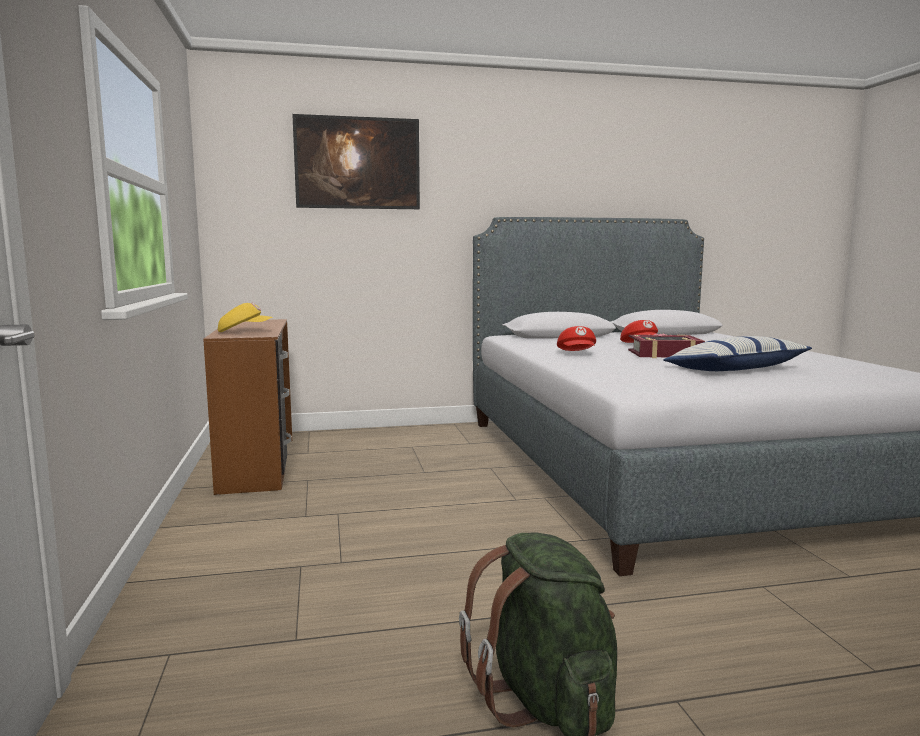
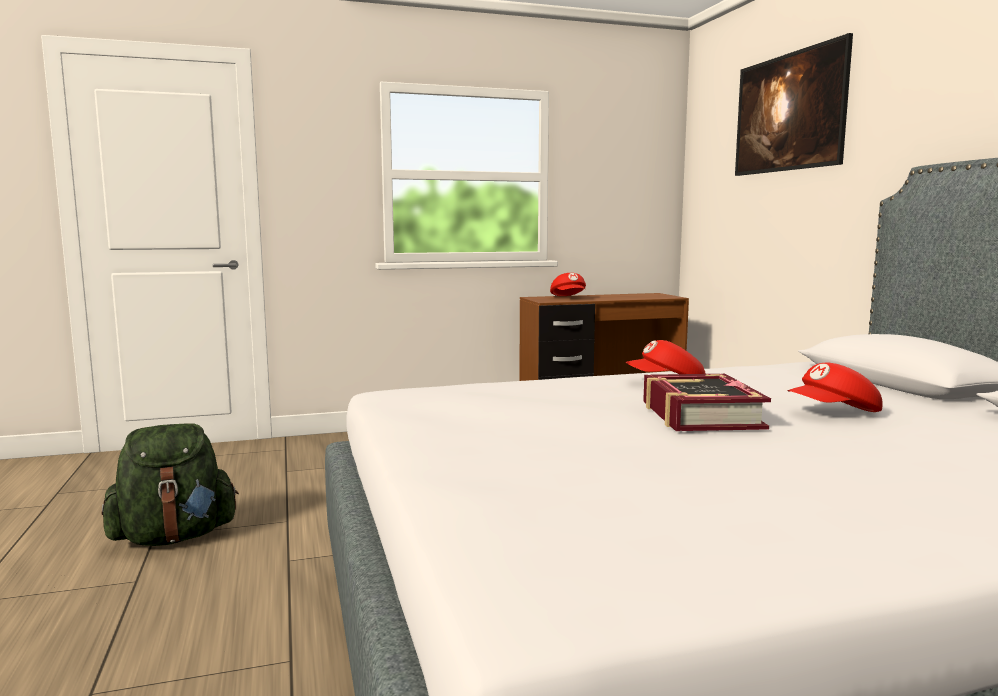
camera: 85 degrees right, 0 degrees up
(244, 331) = (569, 298): yellow cap -> red cap
(736, 370) = (556, 441): pillow -> none

